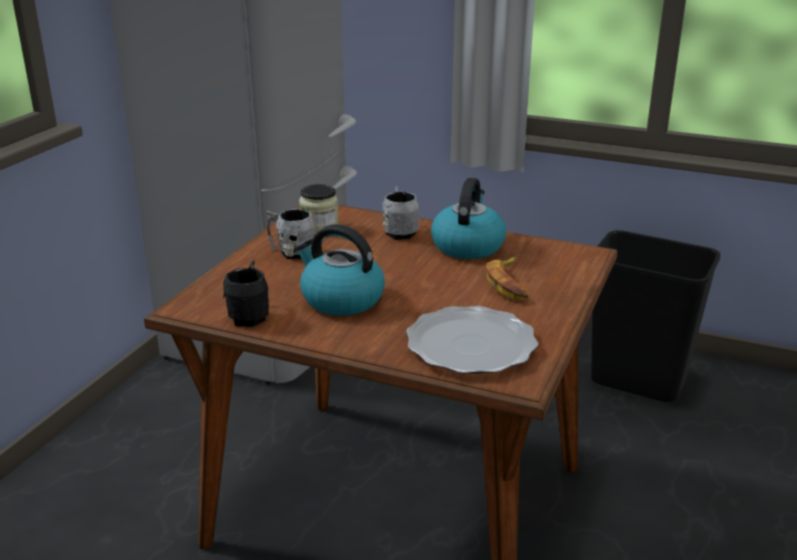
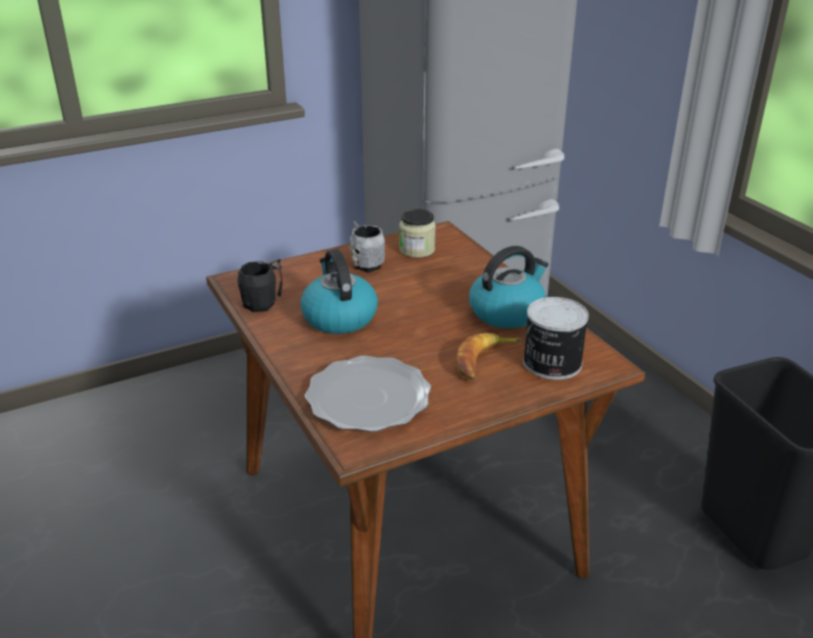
camera: 40 degrees right, 5 degrees up
(399, 231) = (472, 277): grey mug -> none
(555, 267) = (551, 363): none -> can

